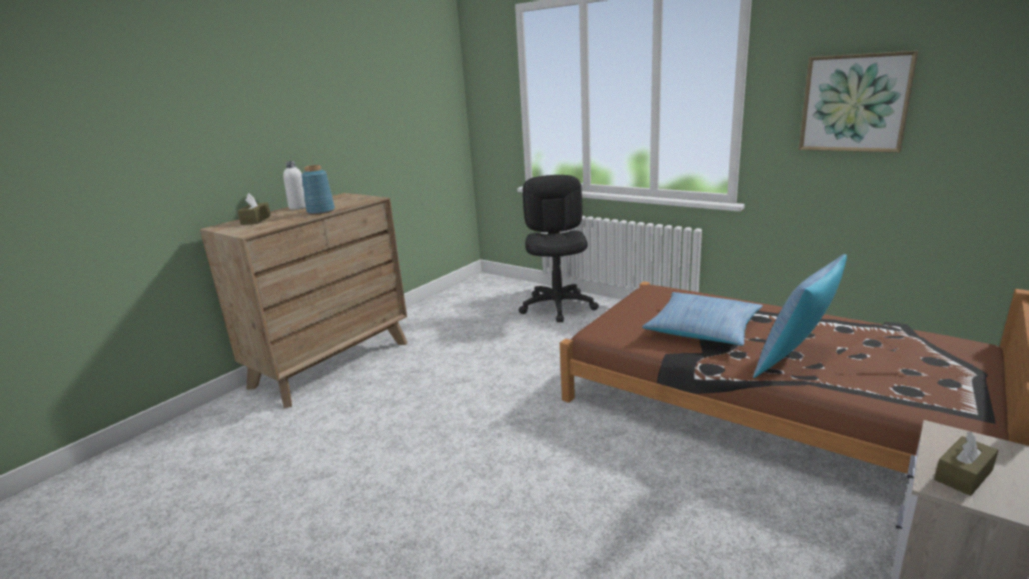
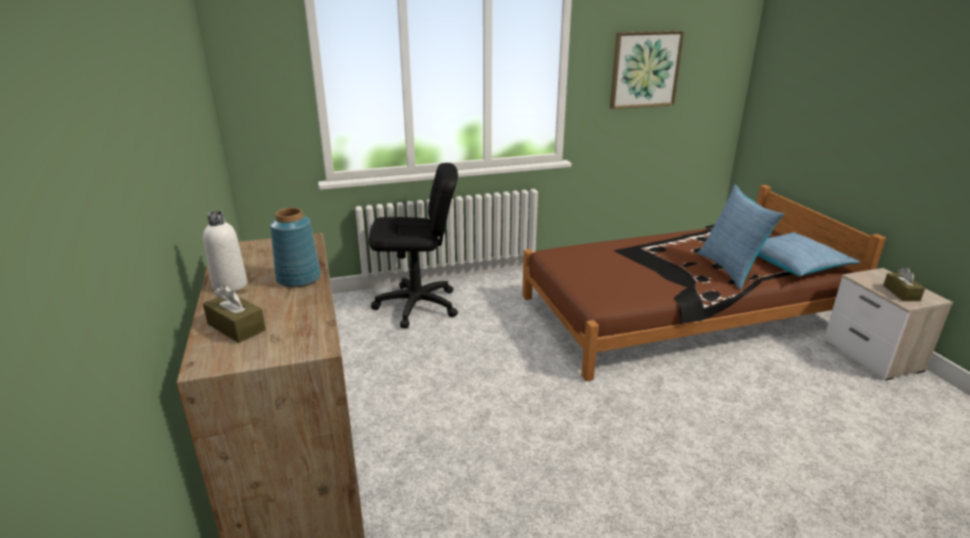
camera: 55 degrees left, 5 degrees up
(558, 306) = (417, 306): black office chair -> black office chair turned 135 degrees clockwise
(702, 329) = (649, 270): pillow -> pillow (794, 263)

